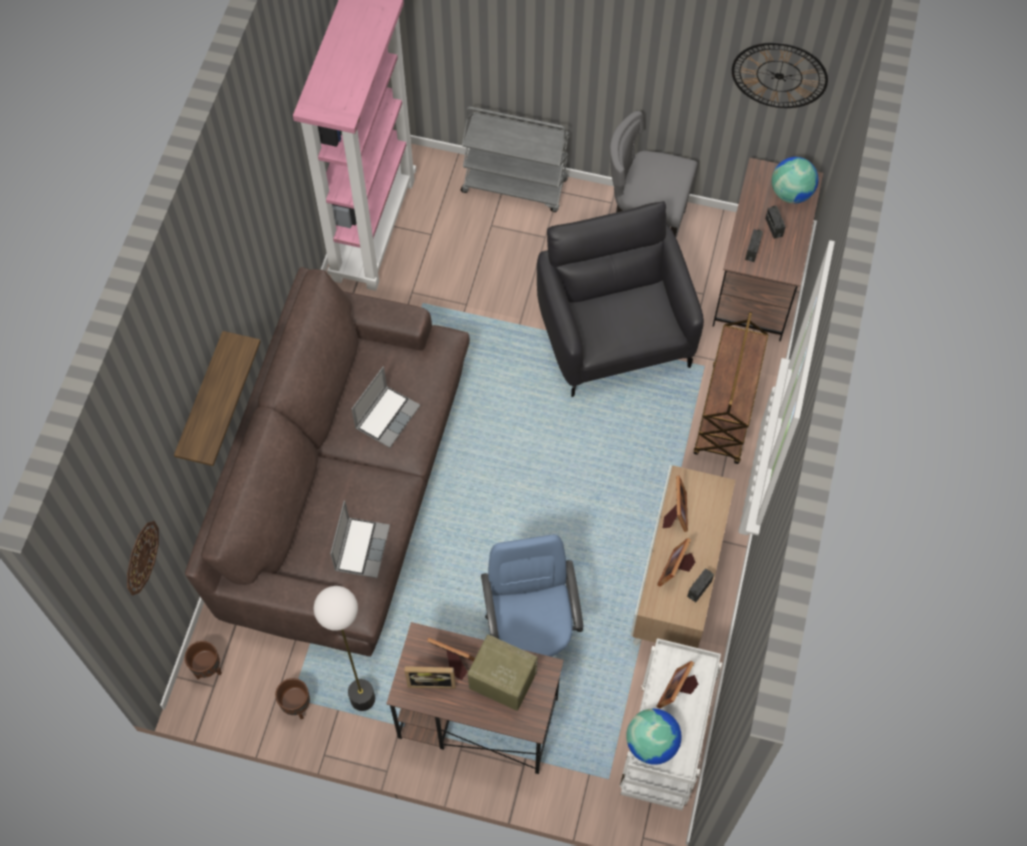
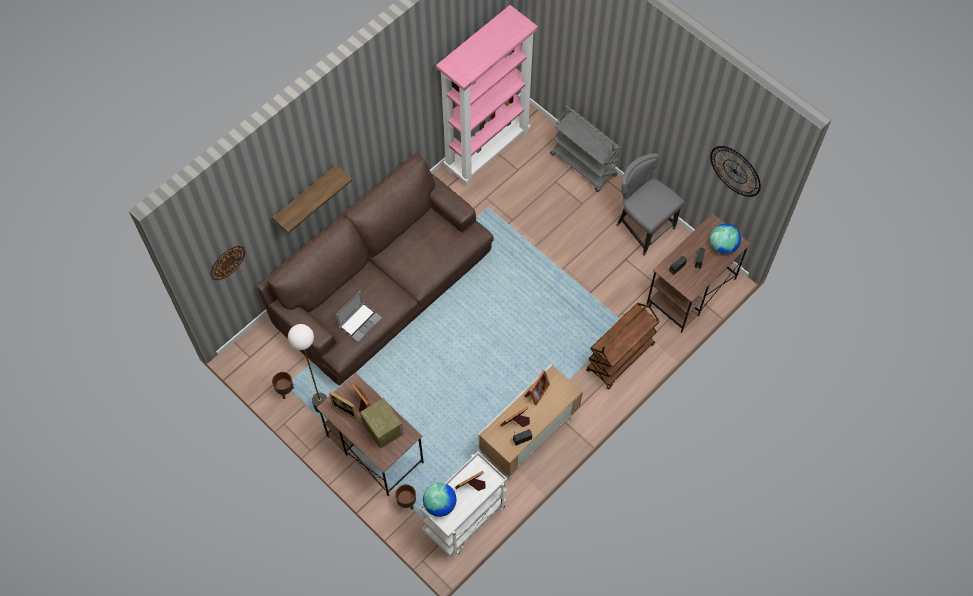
camera: 30 degrees right, 0 degrees up
(208, 669) = (252, 347): brown planter -> brown planter (406, 502)
(387, 416) = (417, 258): laptop -> none
(532, 636) = (431, 422): blue office chair -> none
(614, 334) = (586, 279): black armchair -> none

